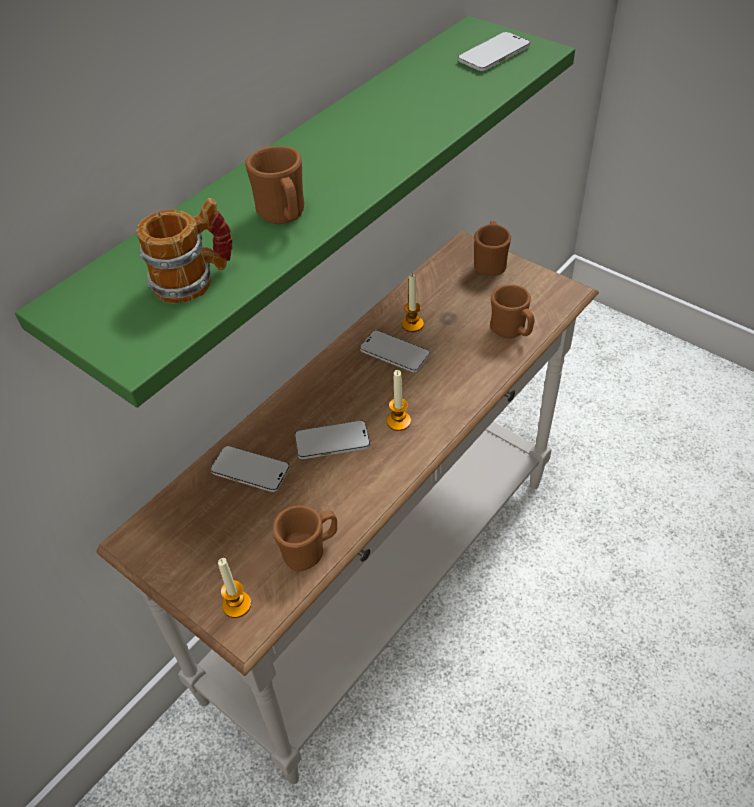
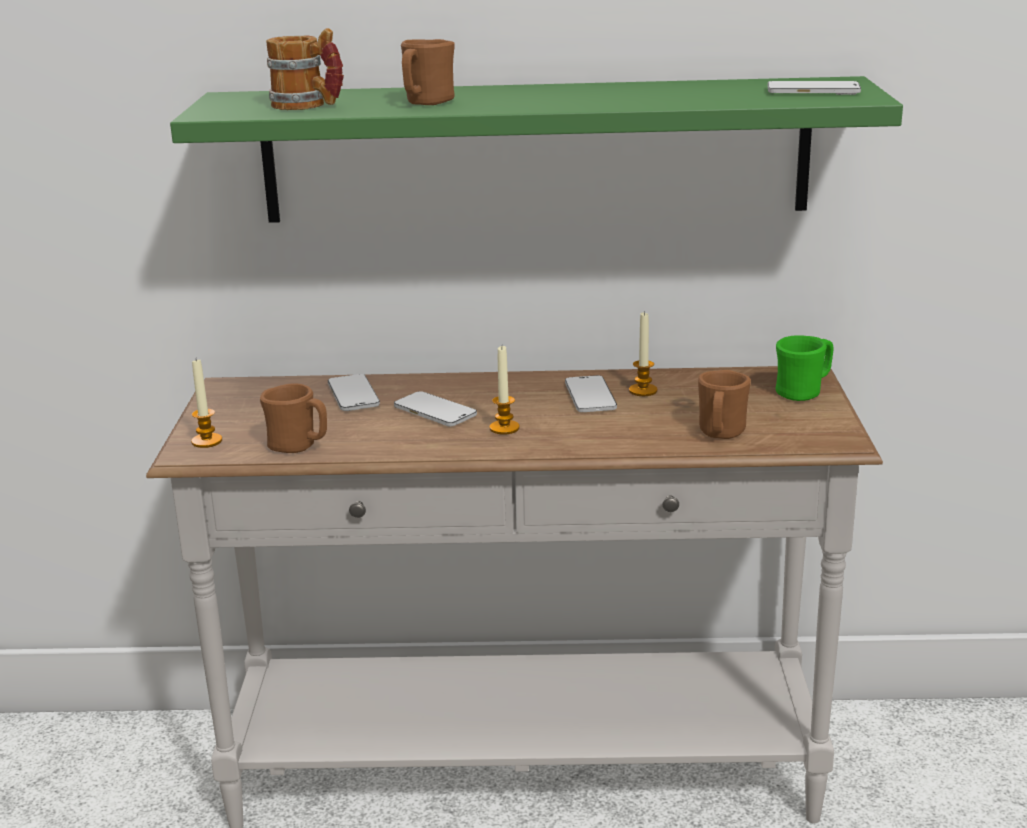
camera: 50 degrees right, 25 degrees down
(490, 263) = (804, 392): brown mug -> green mug

